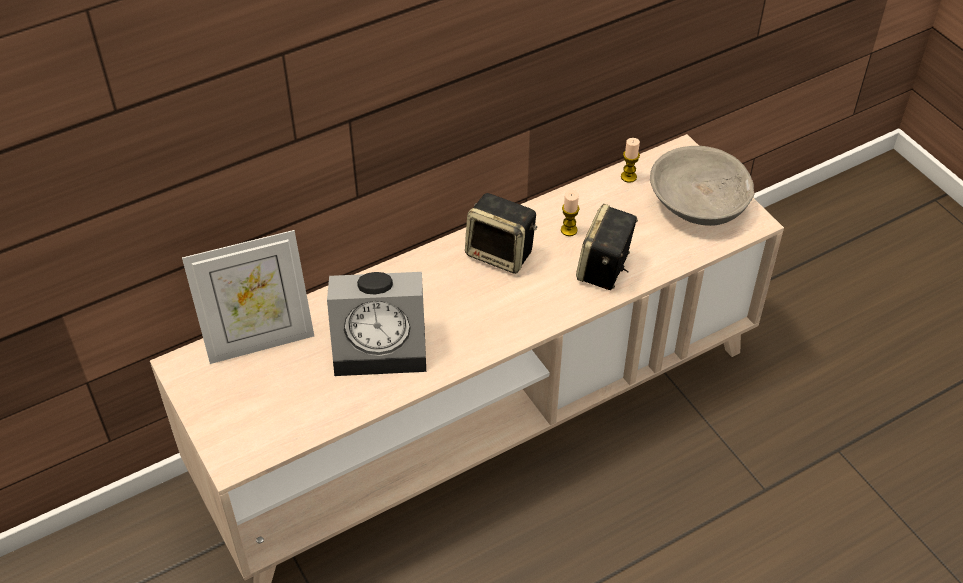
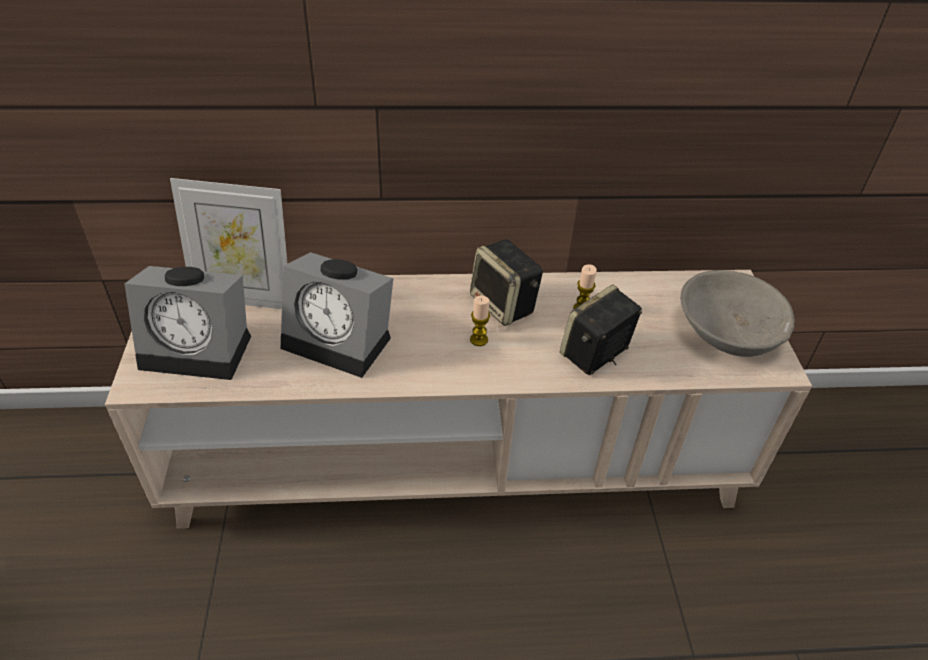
camera: 25 degrees right, 5 degrees down
(262, 406) = (201, 348): none -> alarm clock
(628, 177) = (669, 285): candle -> candle (479, 339)

